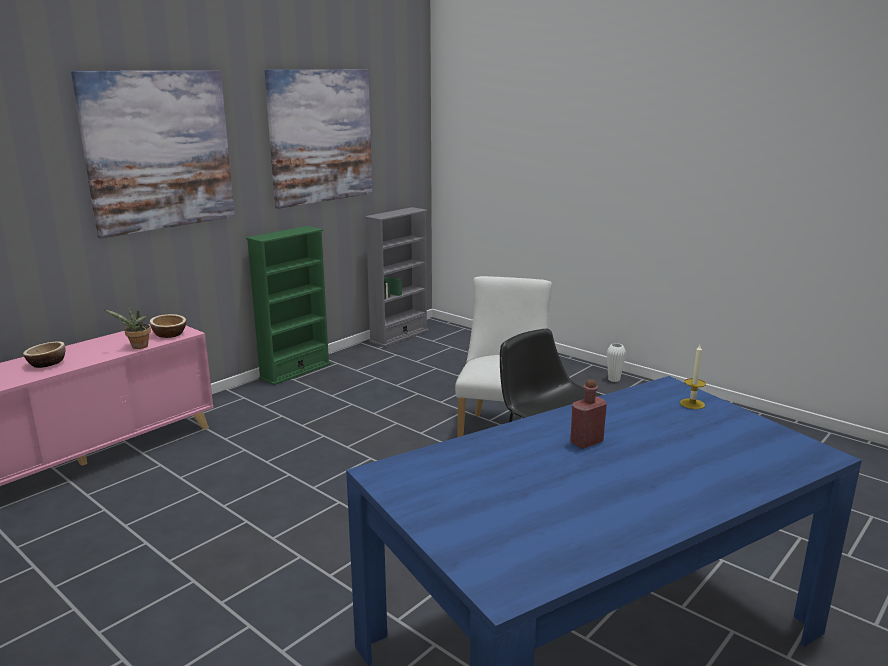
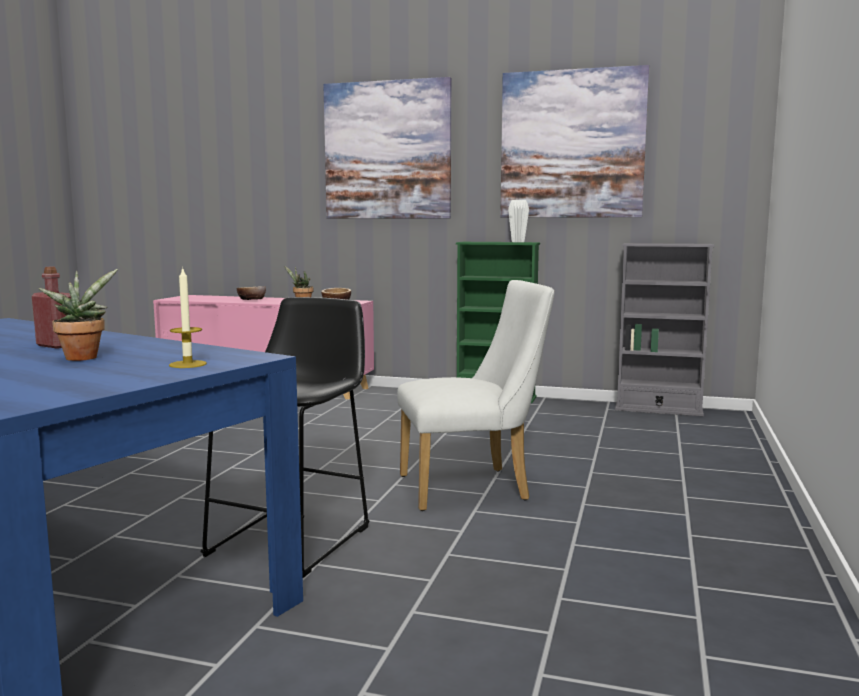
camera: 65 degrees right, 10 degrees down
(614, 379) = (760, 527): white vase -> white vase (518, 242)
(650, 433) = (83, 357): none -> potted plant

